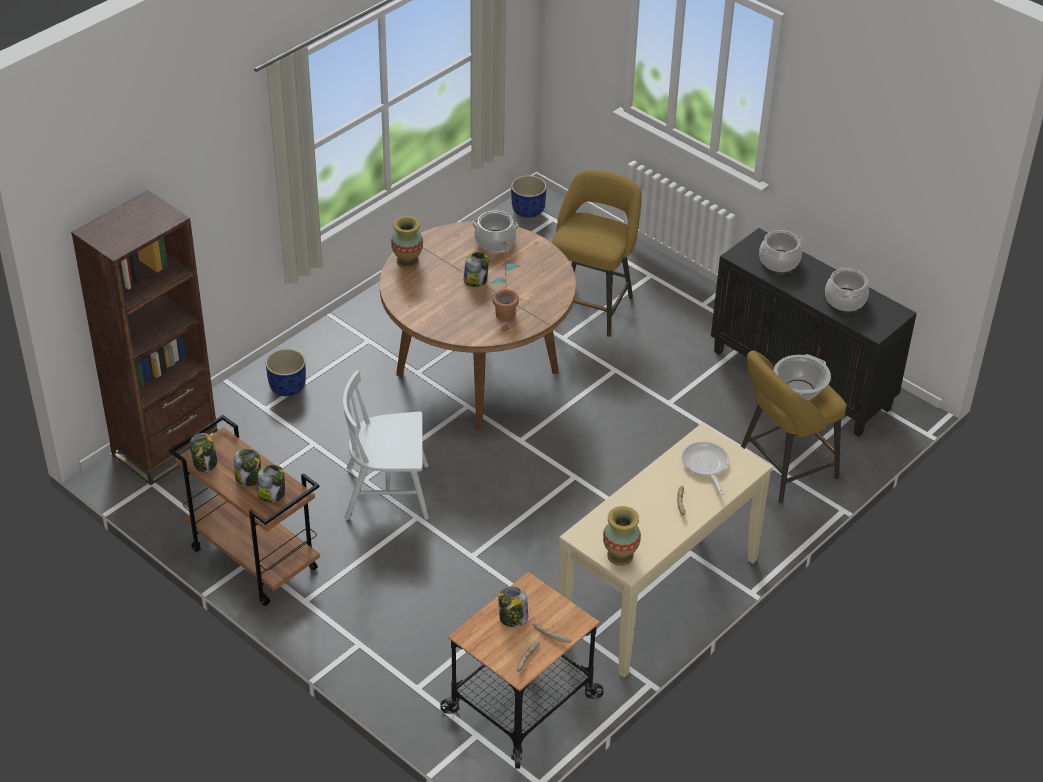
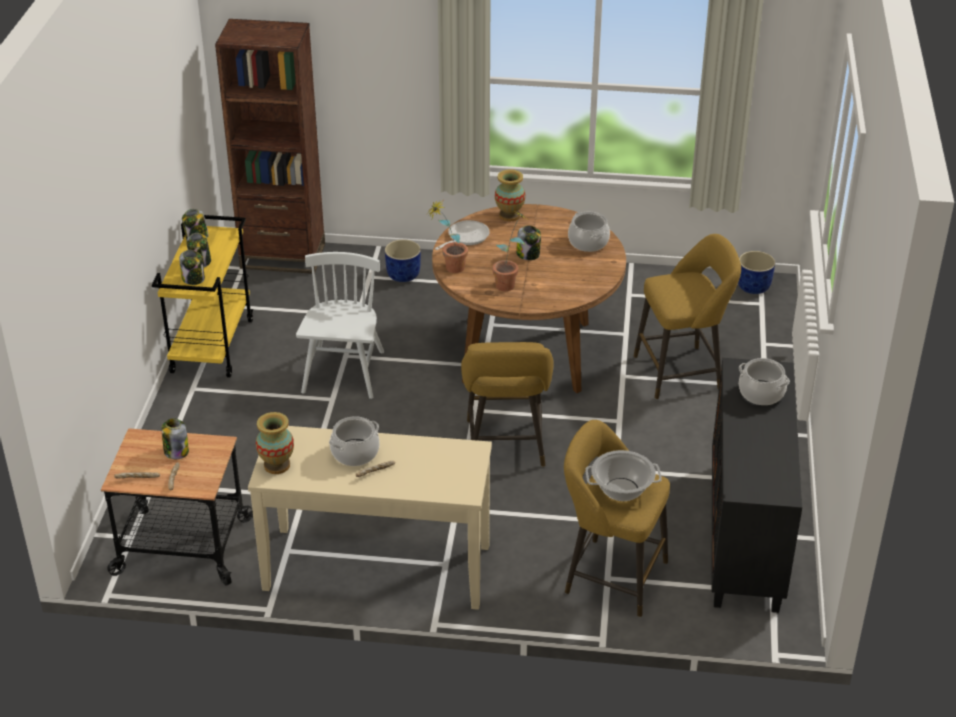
camera: 55 degrees right, 5 degrees down
(252, 559) = (212, 345): brown cart -> yellow cart
(387, 492) = (344, 372): white chair -> white chair turned 45 degrees clockwise
(446, 332) = (449, 268): none -> potted plant
(585, 447) = (505, 447): none -> yellow stool
(705, 466) = (437, 466): frying pan -> frying pan (465, 237)
(845, 300) = (760, 454): cooking pot -> cooking pot (355, 453)

